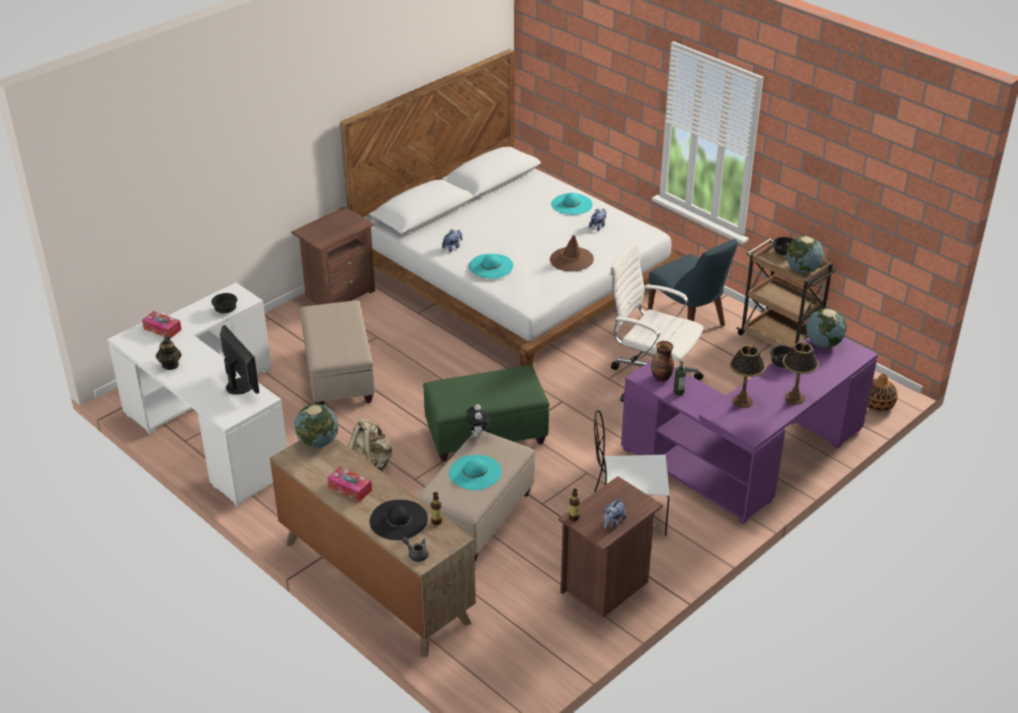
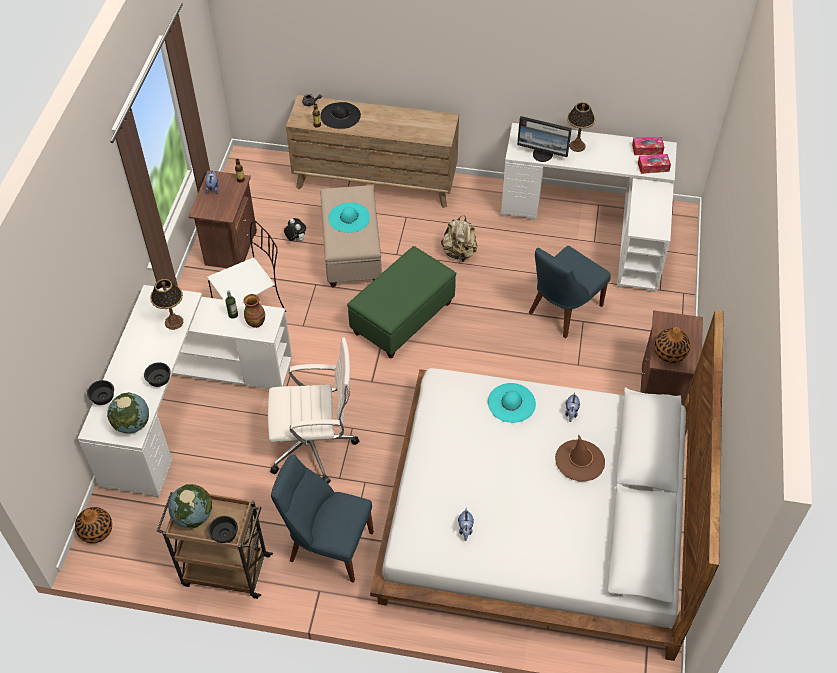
camera: 145 degrees right, 15 degrees up
(170, 365) = (608, 145): teapot -> none
(225, 309) = (641, 212): black bowl -> black bowl (104, 398)
(318, 442) = (441, 136): globe -> none
(339, 376) = (562, 310): beige ottoman -> blue chair
(347, 223) = (670, 353): none -> vase
(350, 489) = (388, 119): tissue box -> tissue box (647, 149)
(479, 435) = (372, 246): plush toy -> plush toy (296, 239)
(571, 204) = (520, 550): turquoise hat -> none
(571, 259) = (450, 459): brown hat -> brown hat (580, 460)
(749, 460) = (184, 403): purple desk -> white desk
(795, 398) = (132, 347): table lamp -> table lamp (577, 146)

